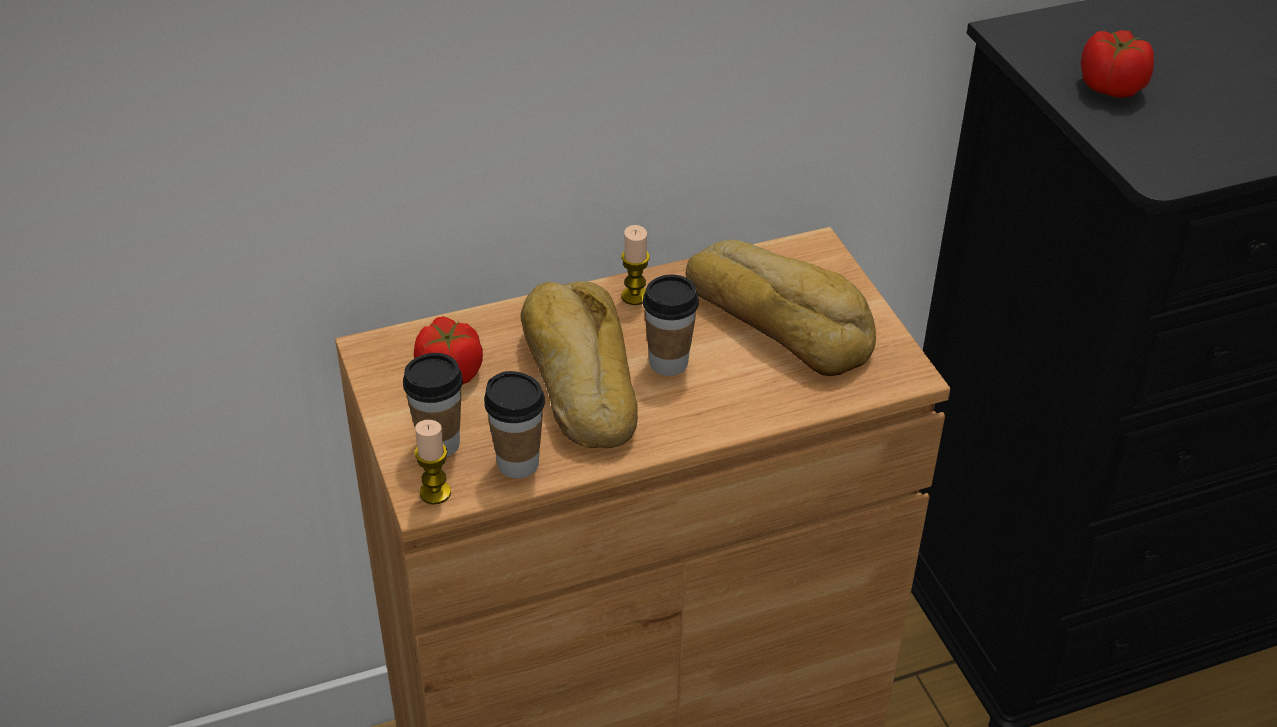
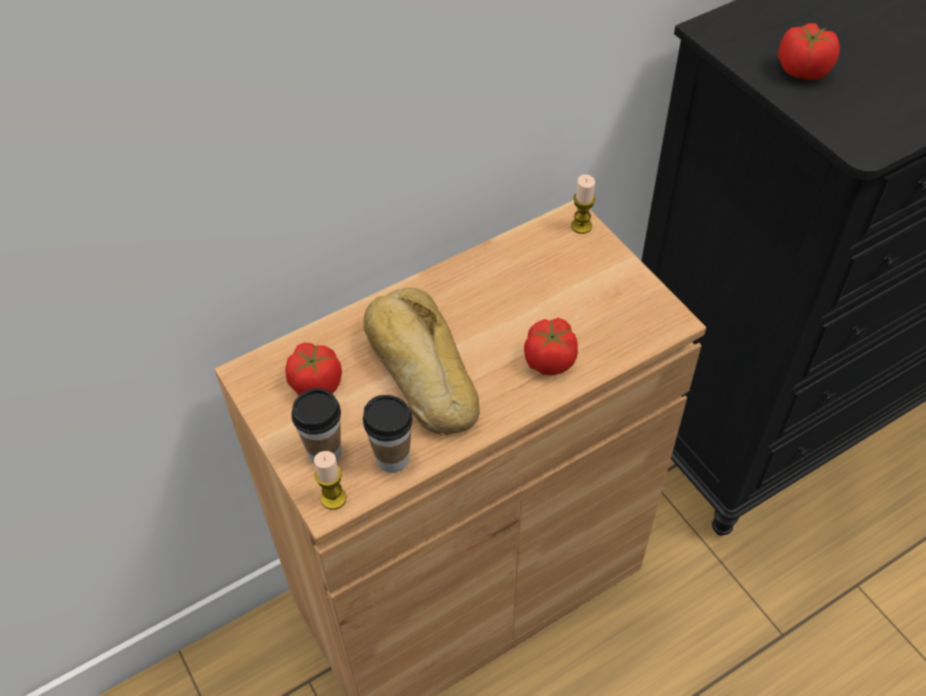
camera: 10 degrees left, 10 degrees up
(635, 296) = (444, 287): candle -> candle (581, 226)
(668, 363) = (486, 344): cup -> none
(741, 391) = (550, 359): none -> tomato
(779, 318) = (562, 288): bread -> none

